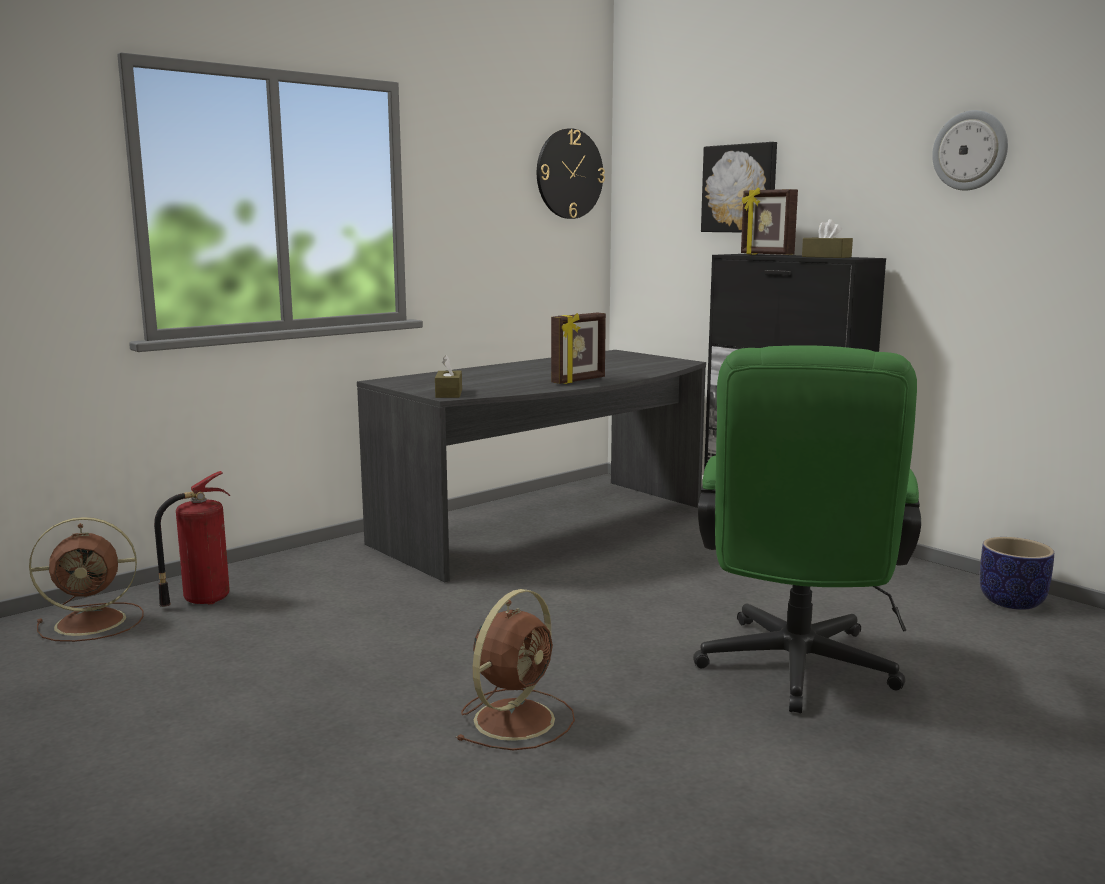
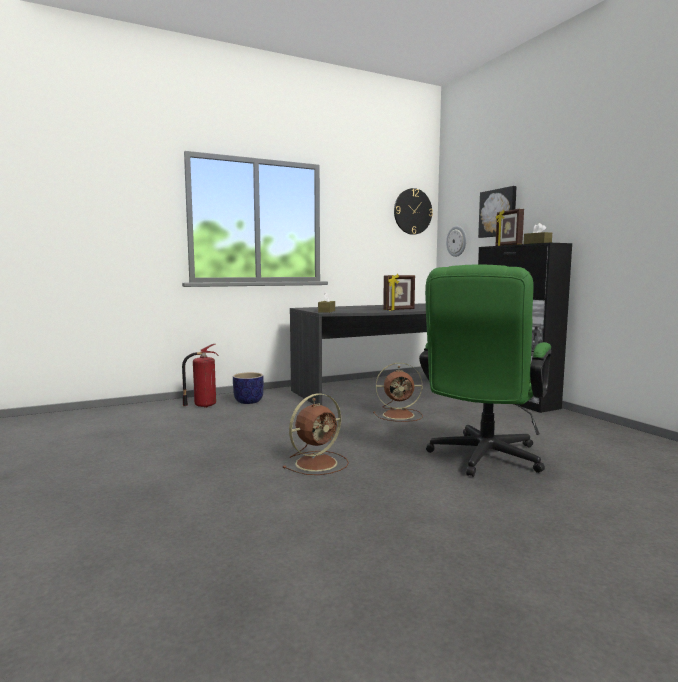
camera: 15 degrees right, 5 degrees down
(94, 622) = (152, 409): brown fan -> brown fan (400, 415)
(970, 150) = (618, 178): wall clock -> wall clock (457, 241)
(1012, 601) = (640, 440): planter -> planter (249, 401)

